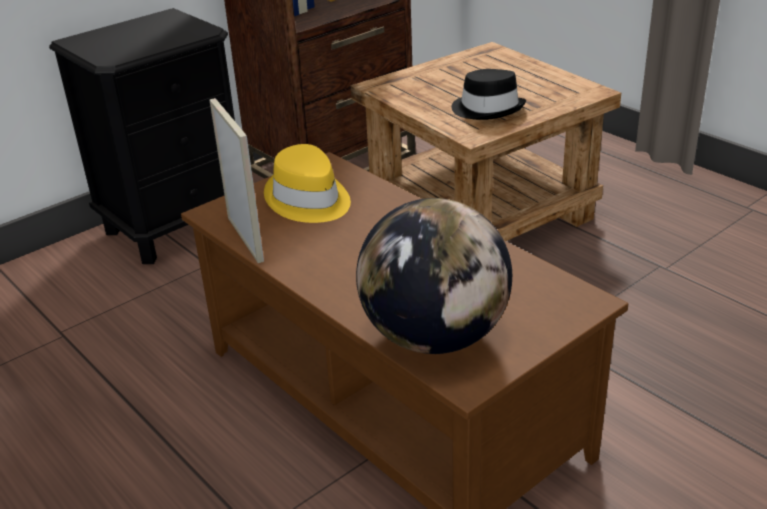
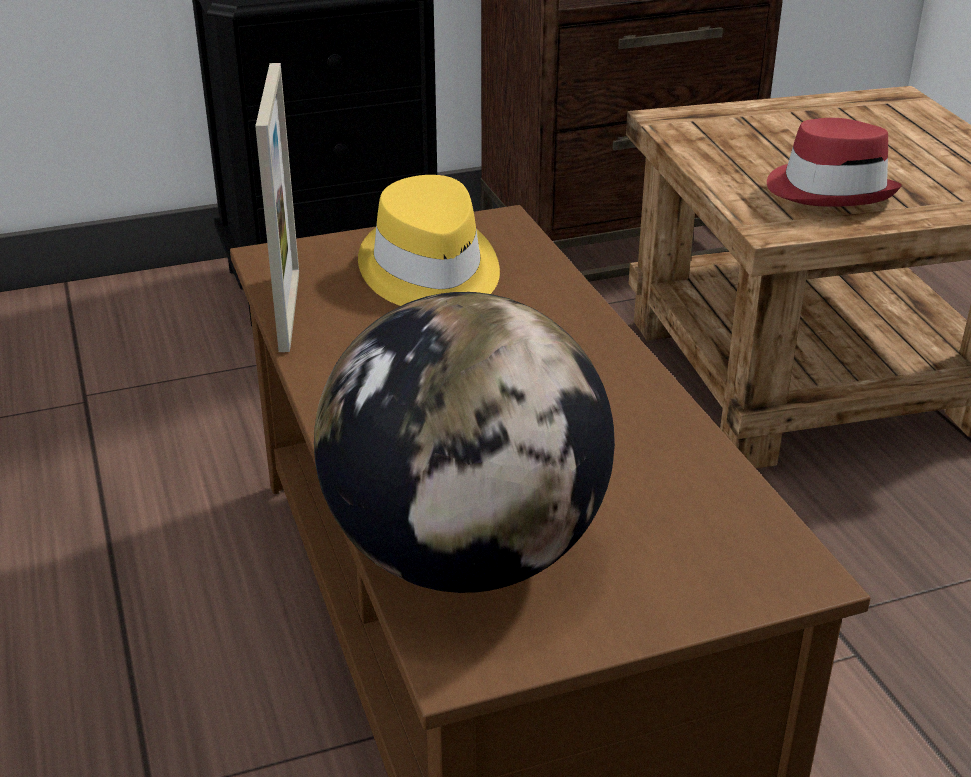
camera: 20 degrees right, 0 degrees up
(488, 109) = (830, 190): black hat -> red hat

